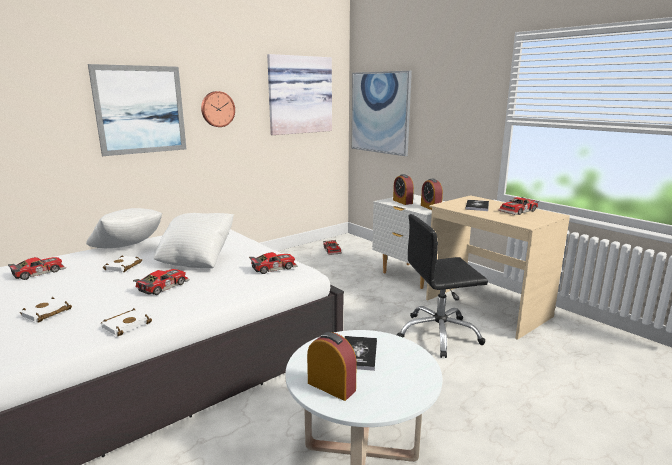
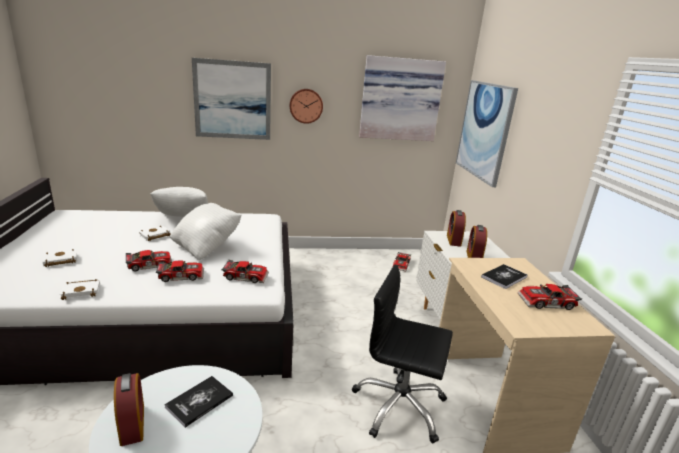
camera: 30 degrees right, 5 degrees up
(38, 272) = (106, 222): toy car -> toy car (181, 275)

